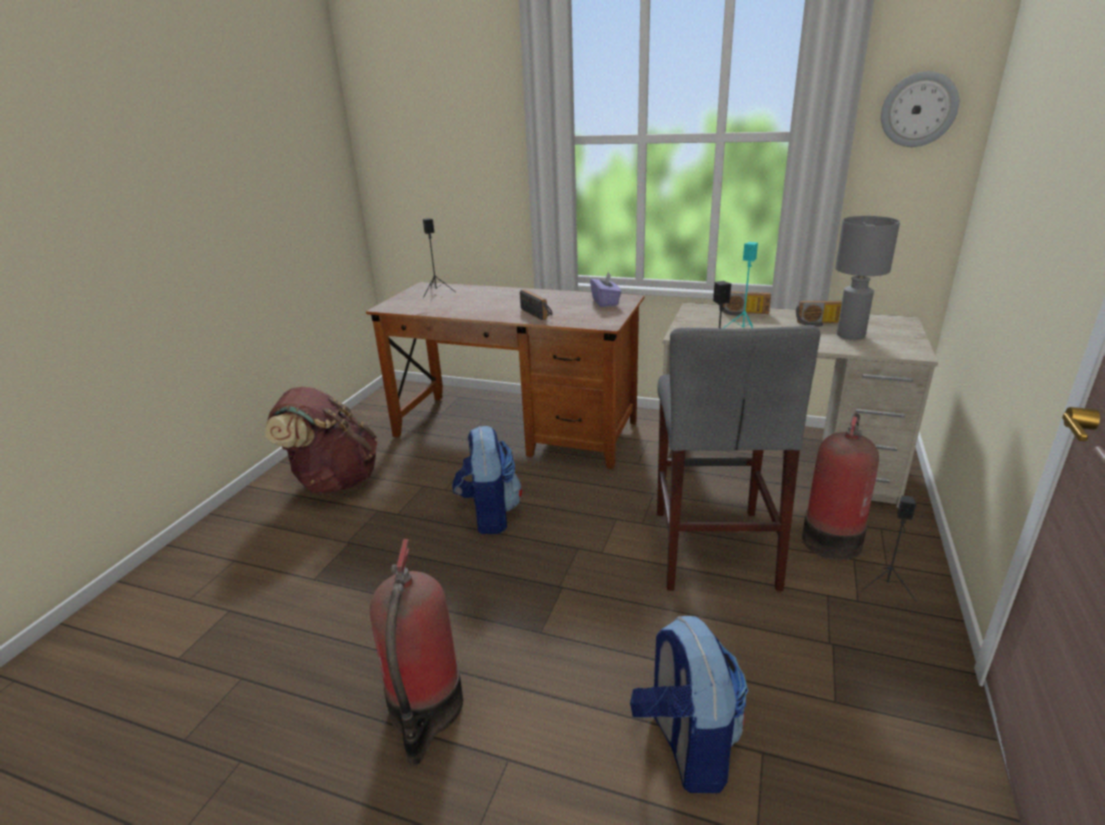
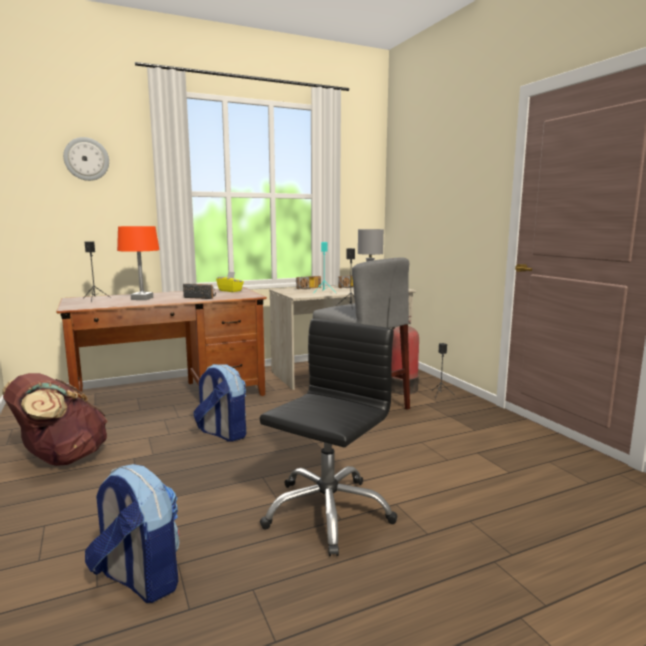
camera: 45 degrees left, 15 degrees down
(425, 711) = (327, 512): fire extinguisher -> black office chair
(478, 301) = (142, 298): none -> orange table lamp
(605, 302) = (230, 291): purple tissue box -> yellow tissue box
(685, 745) = (451, 463): backpack -> backpack (139, 580)
(918, 110) = (359, 186): wall clock -> wall clock (86, 159)

